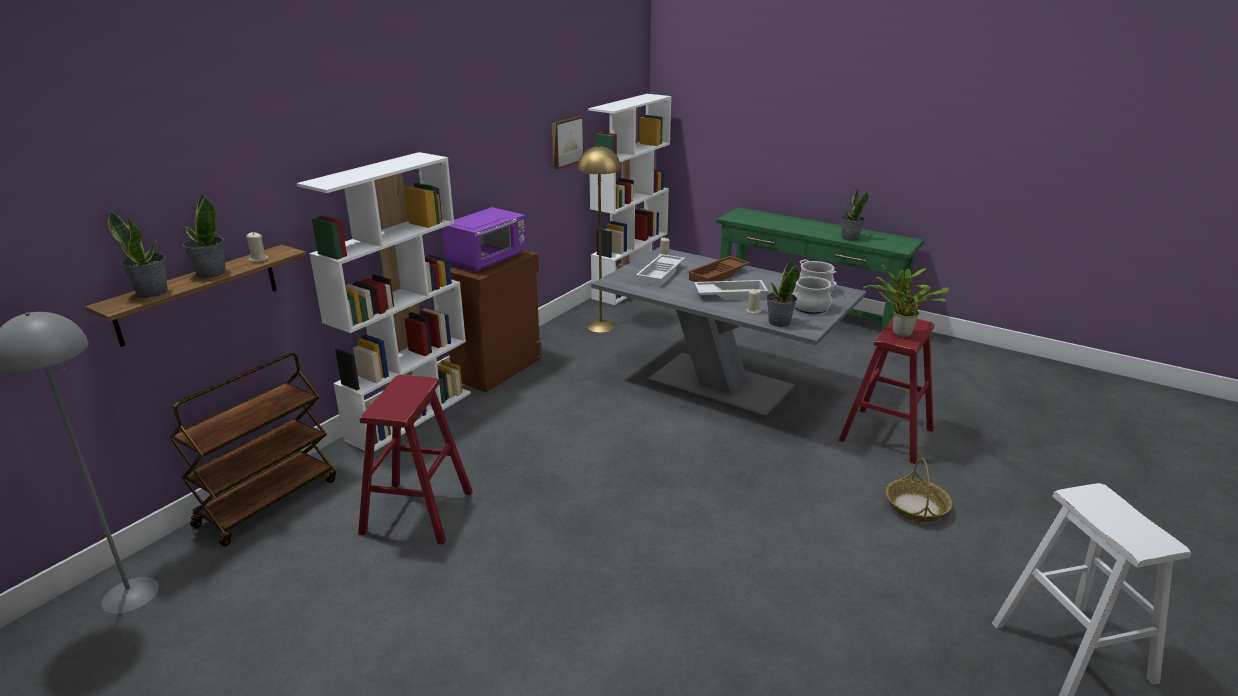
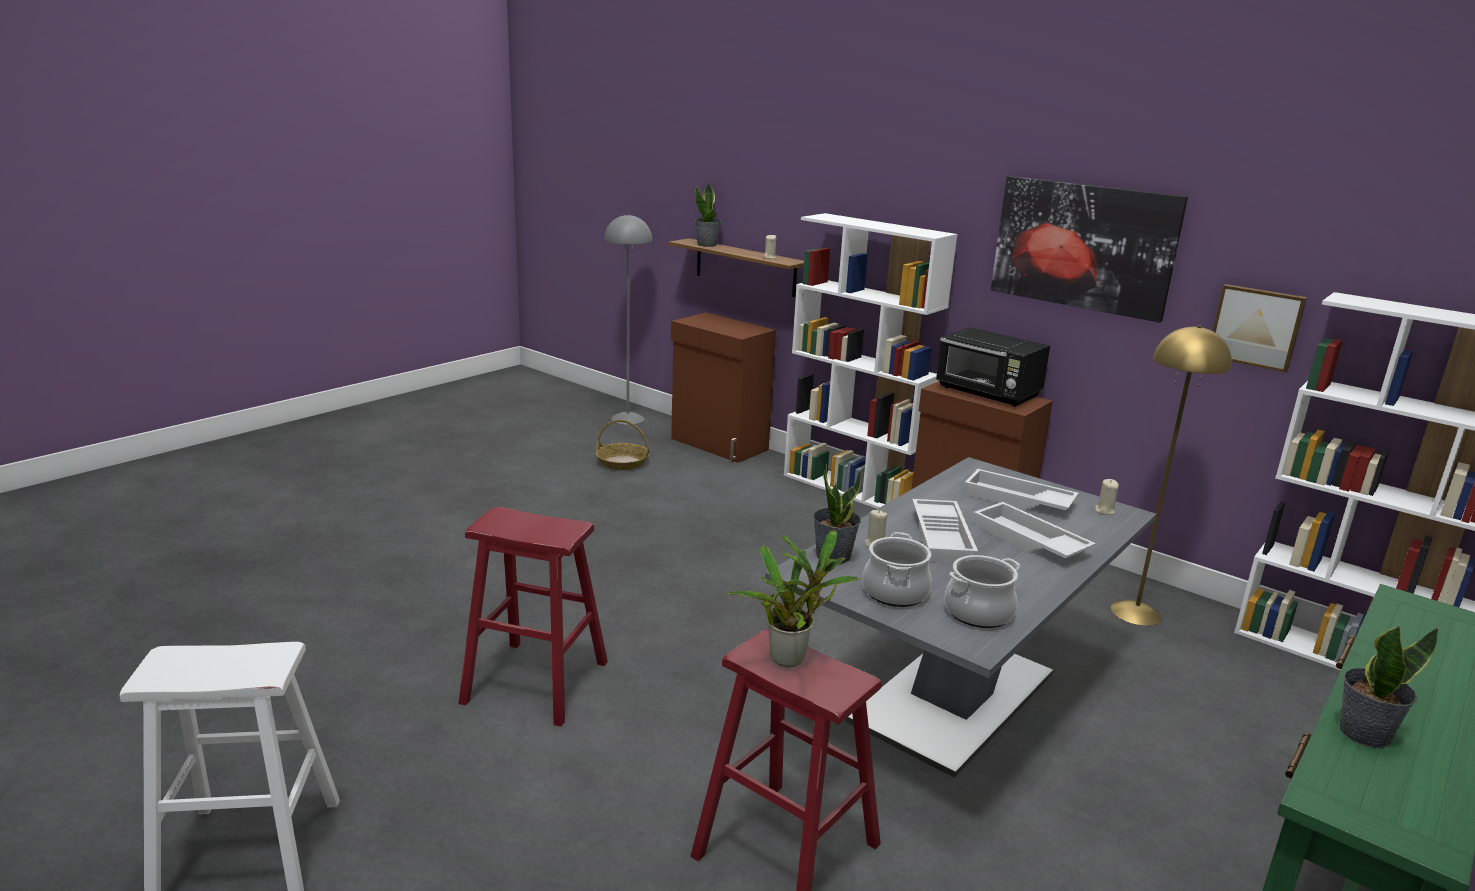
camera: 95 degrees right, 5 degrees down
(210, 273) = (741, 251): potted plant -> none
(268, 501) = (719, 445): brown cart -> brown cabinet
(417, 512) = (686, 494): red stool -> red stool (536, 682)
(487, 128) = (1083, 246): none -> picture
(488, 260) = (988, 393): purple microwave -> black microwave
(718, 275) = (1028, 541): brown tray -> white tray
(916, 507) = (580, 814): basket -> basket (622, 462)

